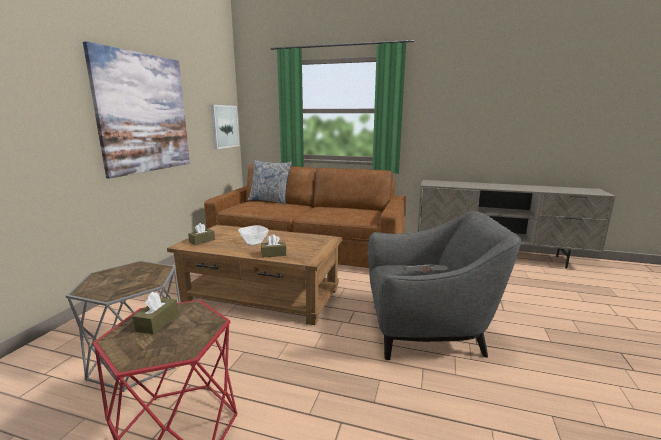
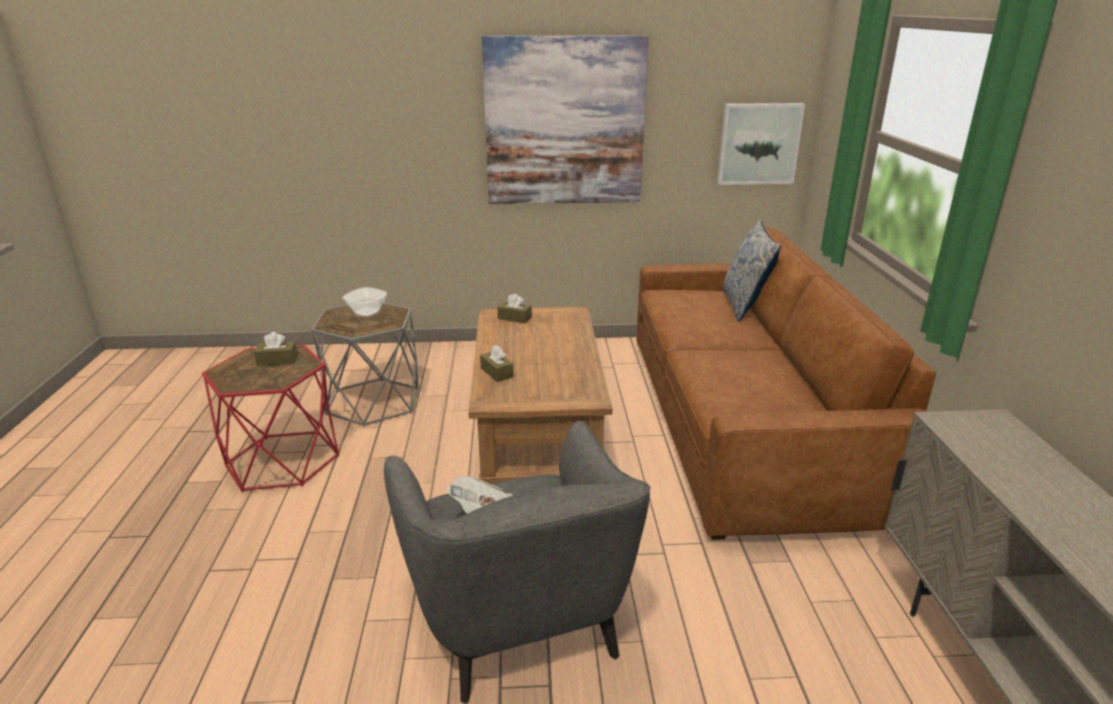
camera: 70 degrees right, 10 degrees up
(254, 242) = (532, 349): bowl -> bowl (367, 313)

